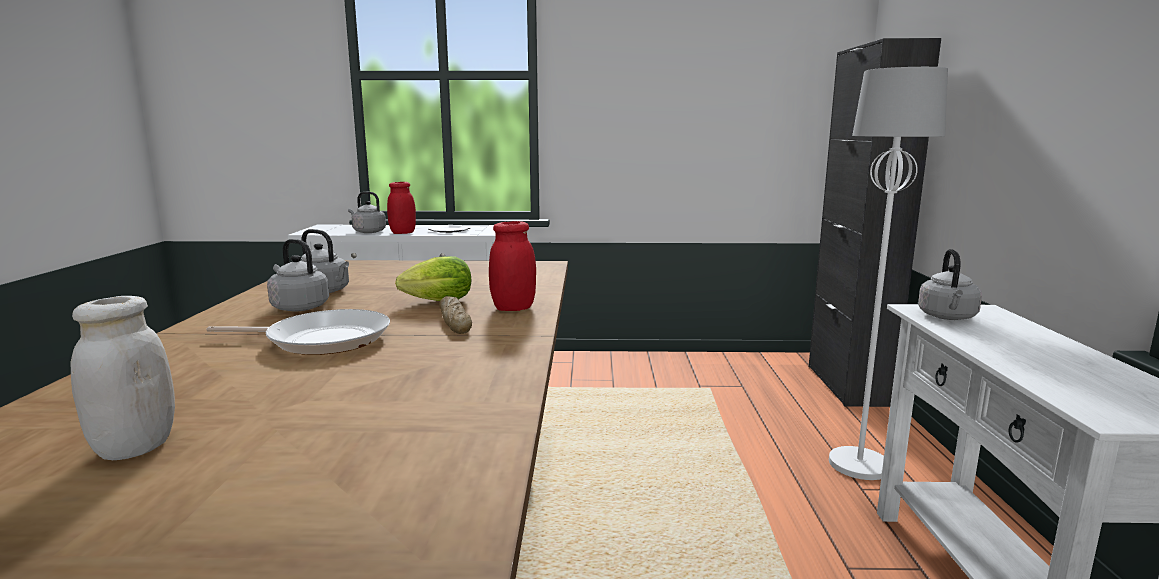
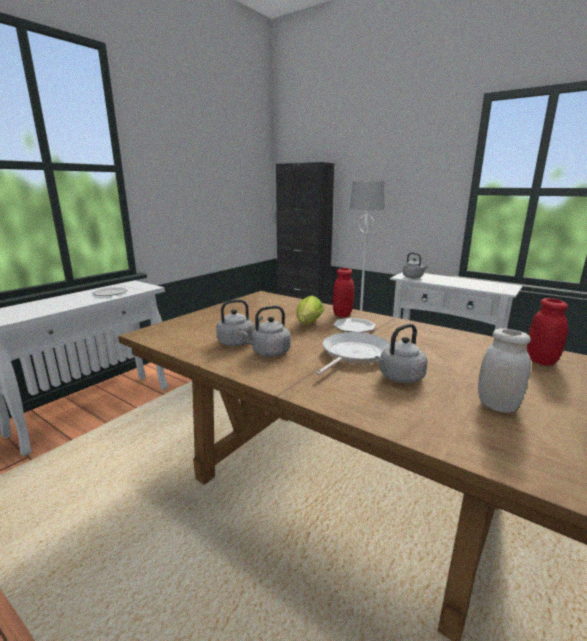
camera: 55 degrees left, 5 degrees up
(368, 231) = (48, 309): grey kettle -> grey kettle (399, 378)
(403, 233) = (84, 302): red jar -> red jar (541, 361)
(455, 322) = (354, 327): bread -> plate

